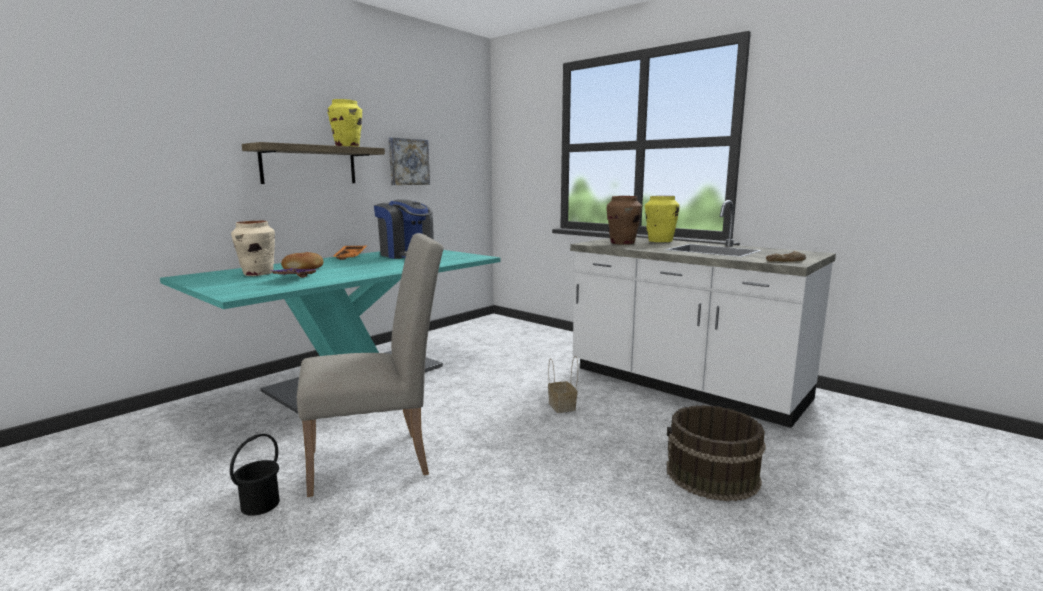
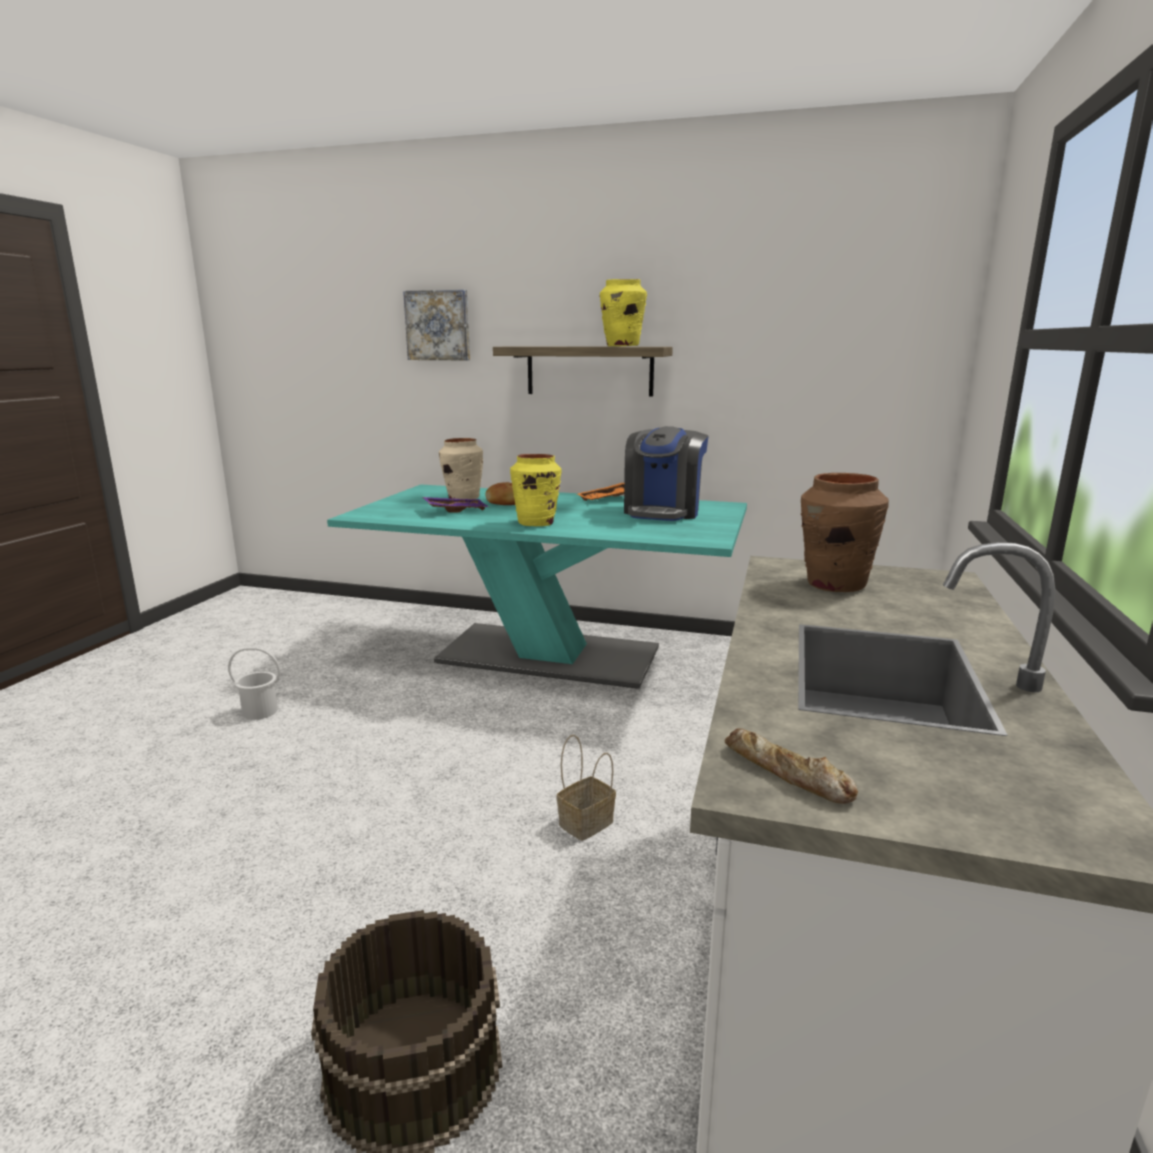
camera: 65 degrees right, 5 degrees up
(259, 504) = (260, 711): black bucket -> white bucket
(378, 460) = (356, 736): beige chair -> none
(408, 162) = (753, 364): picture -> picture (438, 325)
(660, 241) = (939, 610): yellow vase -> yellow vase (536, 523)

